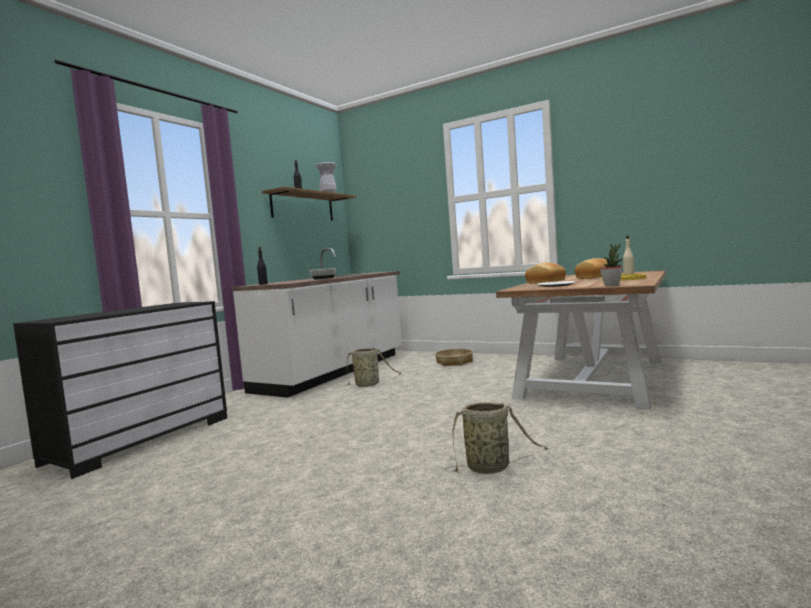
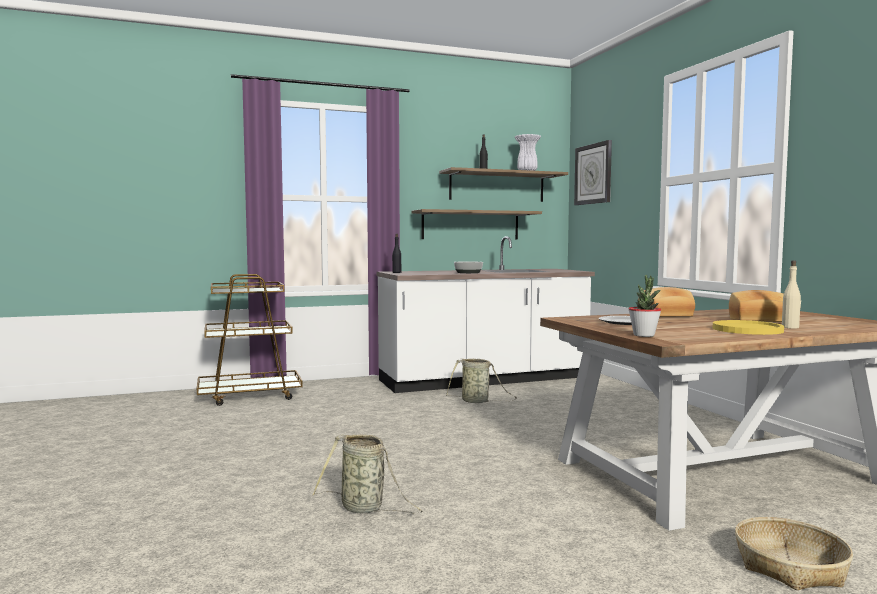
camera: 40 degrees right, 0 degrees up
(141, 440) = (250, 396): black dresser -> brown cart
(289, 241) = (470, 225): none -> shelf
(374, 197) = (593, 174): none -> wall clock
(454, 362) = (616, 403): basket -> basket (790, 566)

